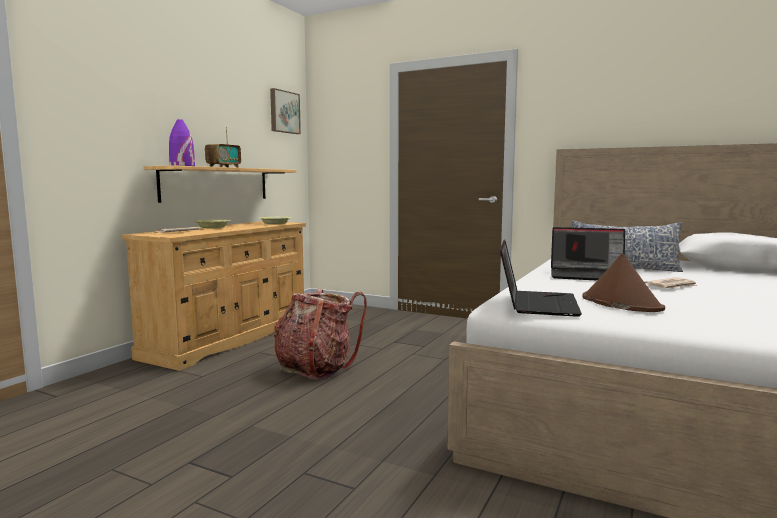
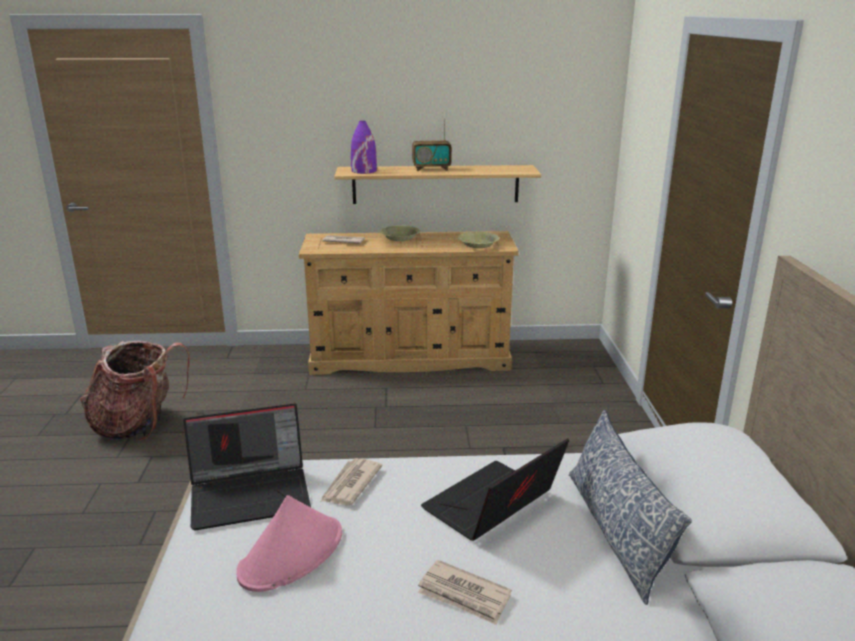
camera: 60 degrees right, 15 degrees up
(284, 112) = (570, 82): picture -> none
(316, 368) = (372, 432): backpack -> backpack (139, 425)
(544, 289) = (350, 484): none -> newspaper
(589, 275) = (492, 506): laptop -> laptop turned 60 degrees clockwise
(620, 303) = (292, 553): brown hat -> pink hat

